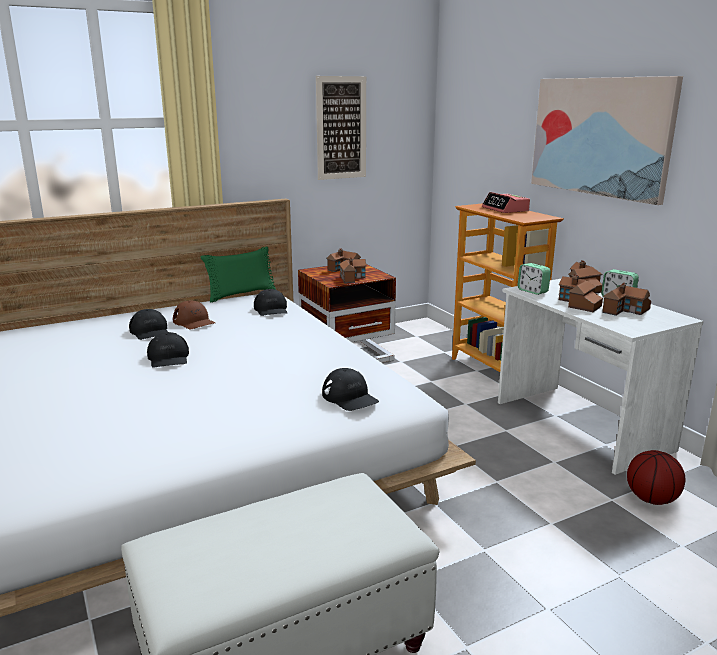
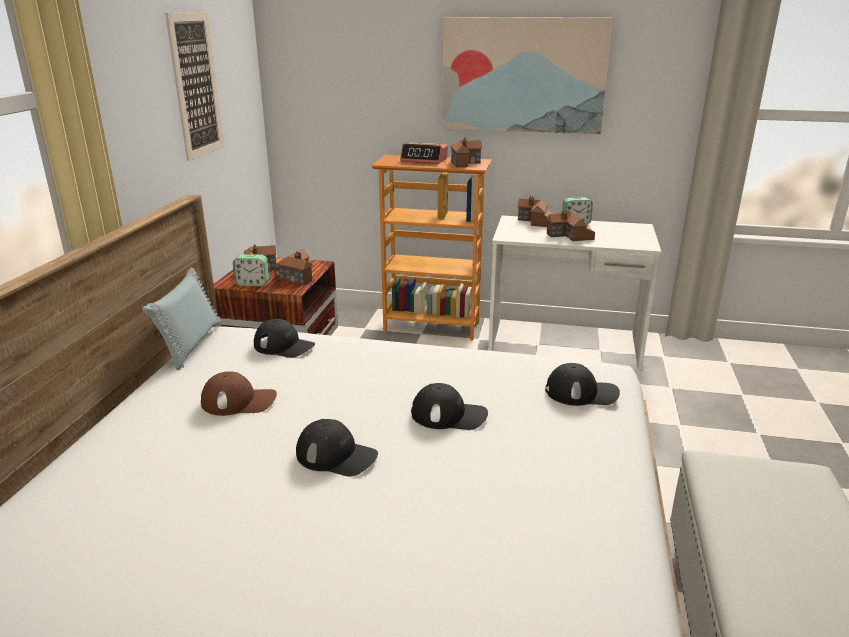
camera: 50 degrees left, 5 degrees up
(150, 331) = (218, 441): black cap -> black cap (449, 415)
(241, 295) = (190, 345): green pillow -> blue pillow
(532, 291) = (517, 235): alarm clock -> alarm clock (252, 283)
(625, 310) = (604, 231): toy house -> toy house (465, 162)
(652, 499) = (683, 374): basketball -> none

